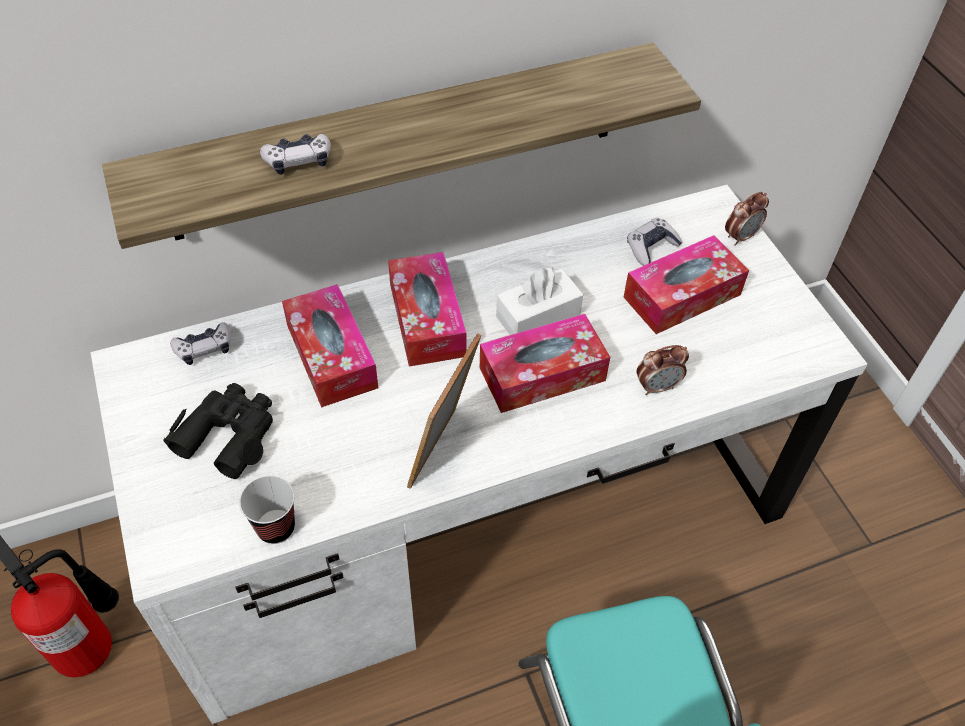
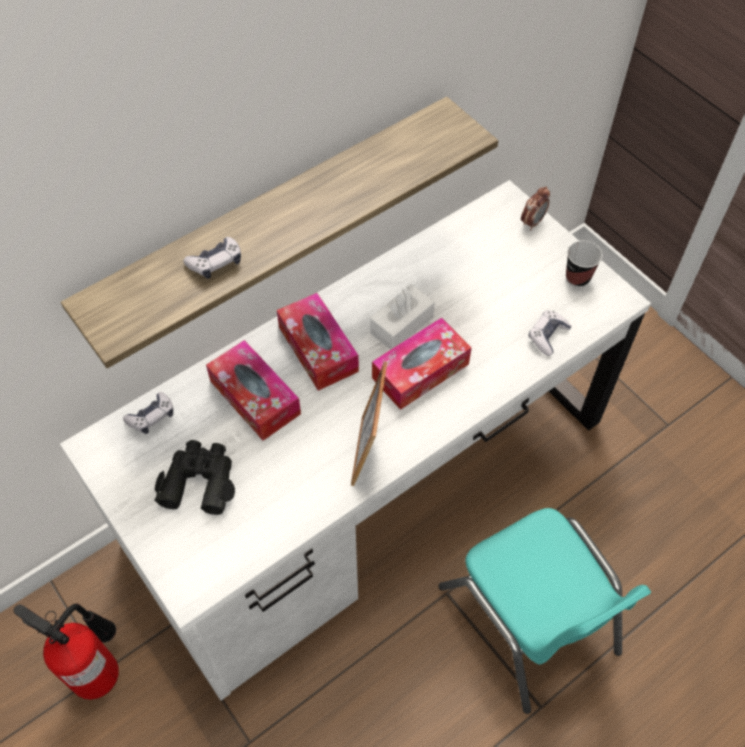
camera: 15 degrees left, 5 degrees up
(276, 528) = (264, 543): cup -> cup (577, 278)
(651, 247) = (468, 247): game controller -> game controller (547, 336)
(657, 387) = (507, 359): alarm clock -> none
(682, 296) = (503, 281): tissue box -> none

